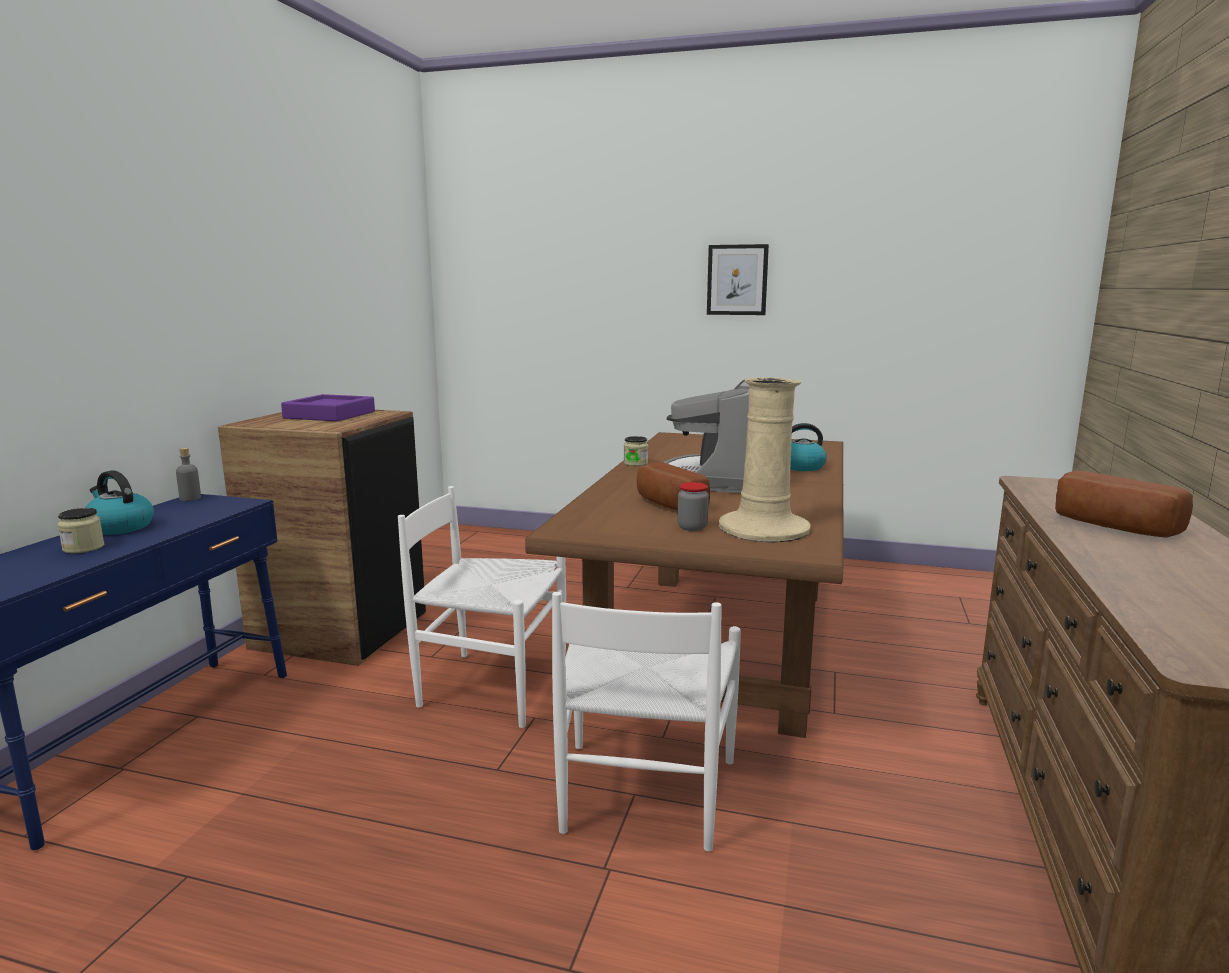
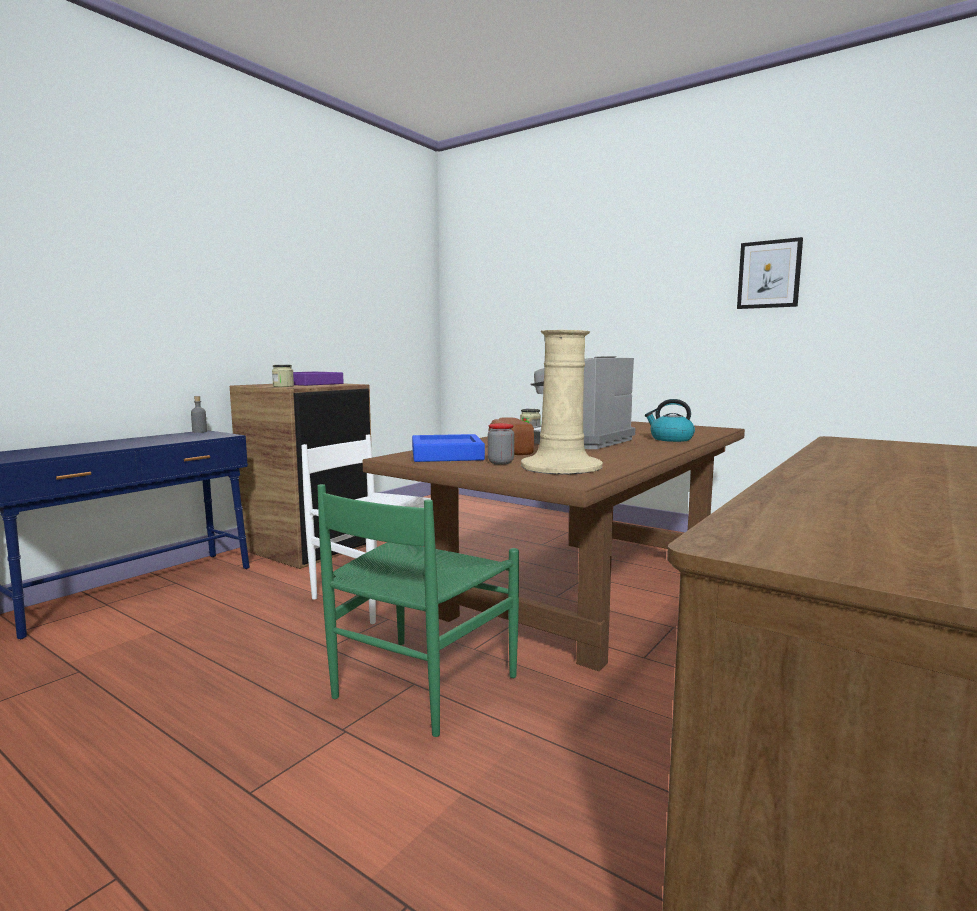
camera: 20 degrees right, 5 degrees down
(83, 548) = (96, 446): jar -> jar (283, 386)
(119, 527) = (134, 440): kettle -> none
(614, 520) = (447, 455): none -> blue tray
(644, 796) = (420, 686): white chair -> green chair
(737, 280) = (663, 290): picture -> picture (769, 274)
(1111, 527) = (868, 465): bread -> none

